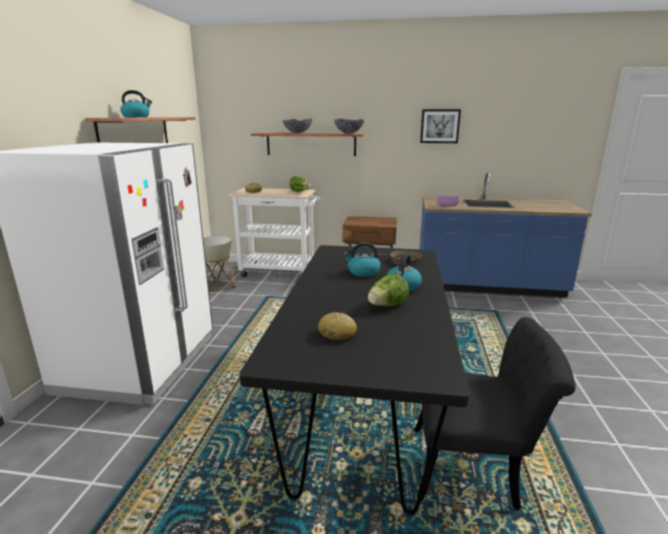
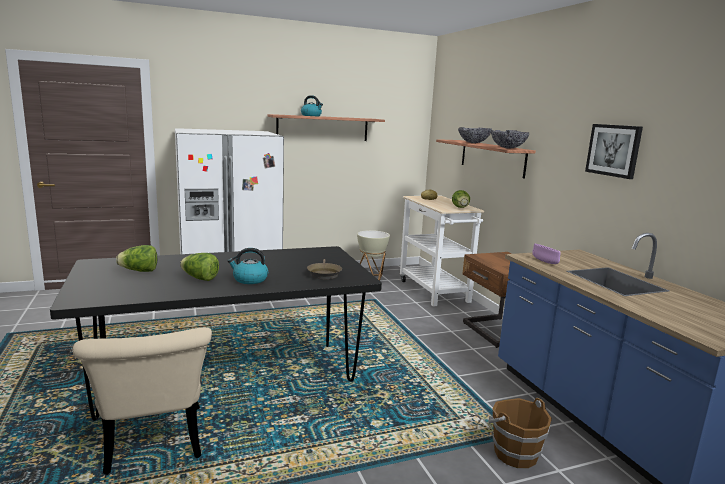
camera: 60 degrees right, 5 degrees down
(337, 333) = (139, 271): bread -> lettuce
(363, 272) = (275, 265): kettle -> none
(476, 468) = (154, 447): black chair -> beige chair
(514, 317) = (514, 453): none -> brown bucket

